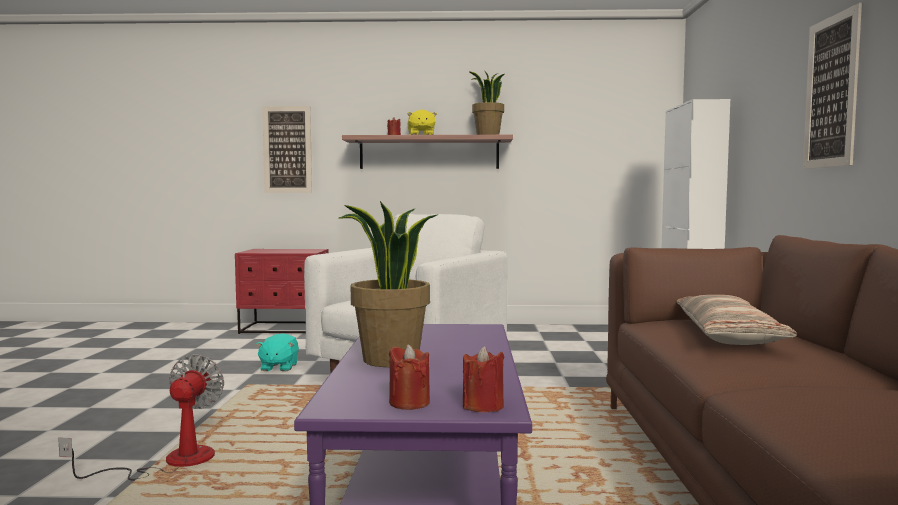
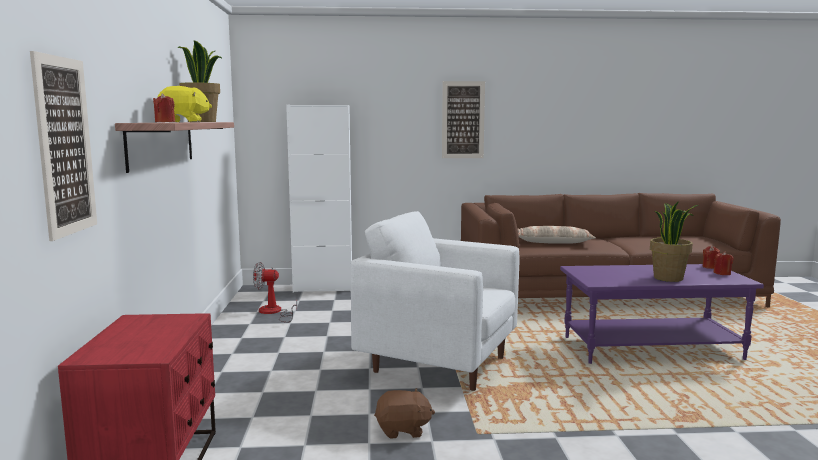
camera: 95 degrees left, 5 degrees up
(171, 463) = (672, 423): fan -> fan (274, 312)
(278, 367) = (403, 430): turquoise plush toy -> brown plush toy

